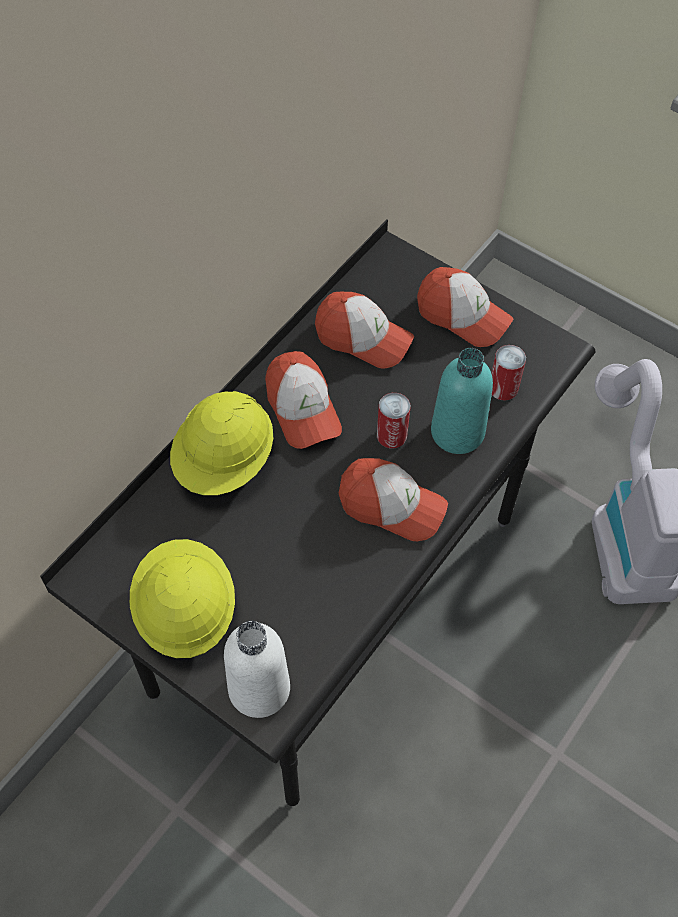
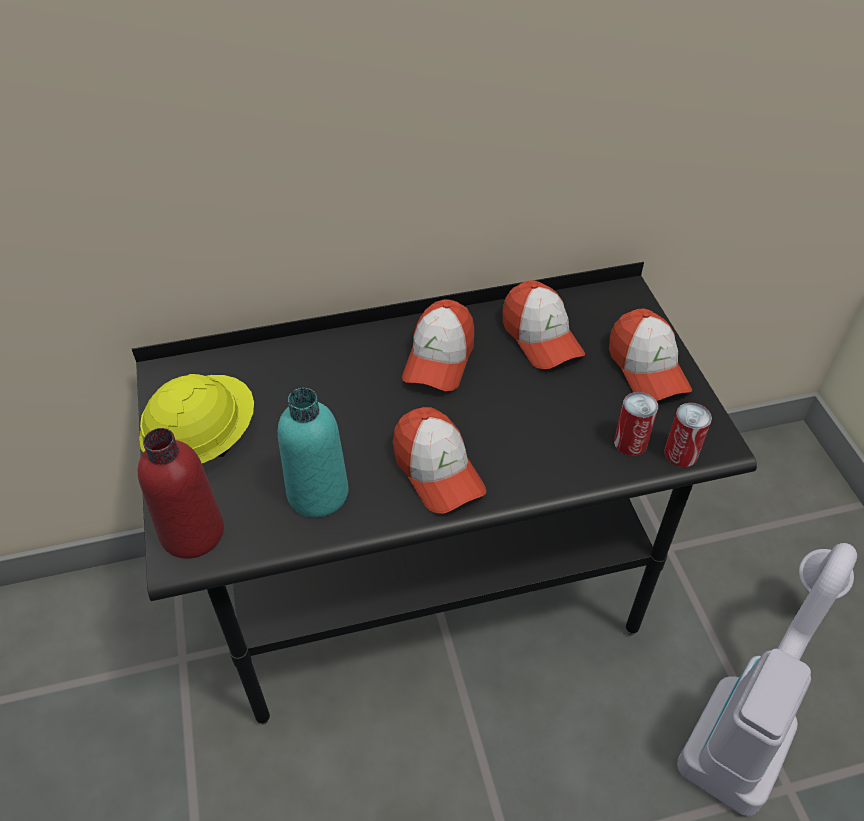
camera: 40 degrees right, 10 degrees down
(225, 461) = (342, 359): yellow hard hat -> none
(259, 689) = (192, 532): white bottle -> red bottle
(391, 435) = (492, 419): can -> can (681, 453)
(457, 432) = (552, 451): turquoise bottle -> turquoise bottle (318, 493)

